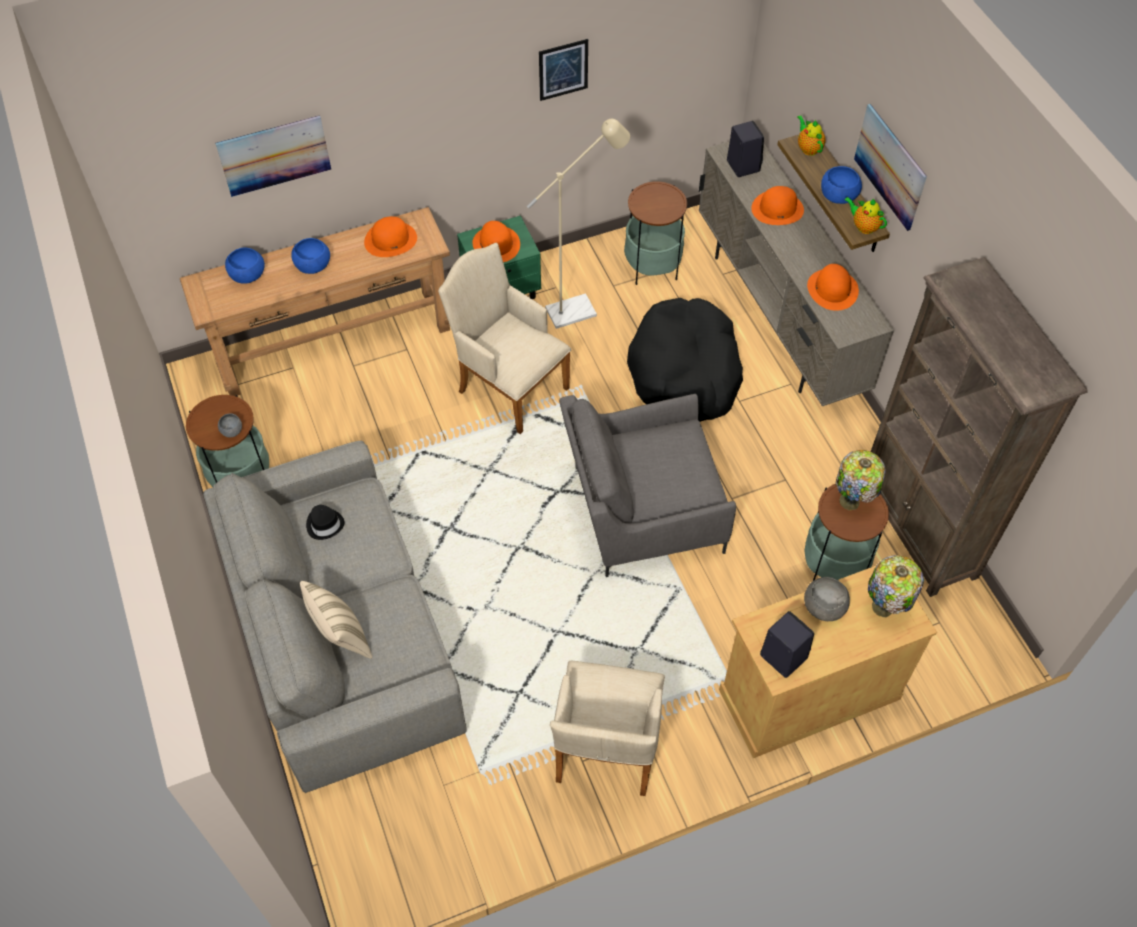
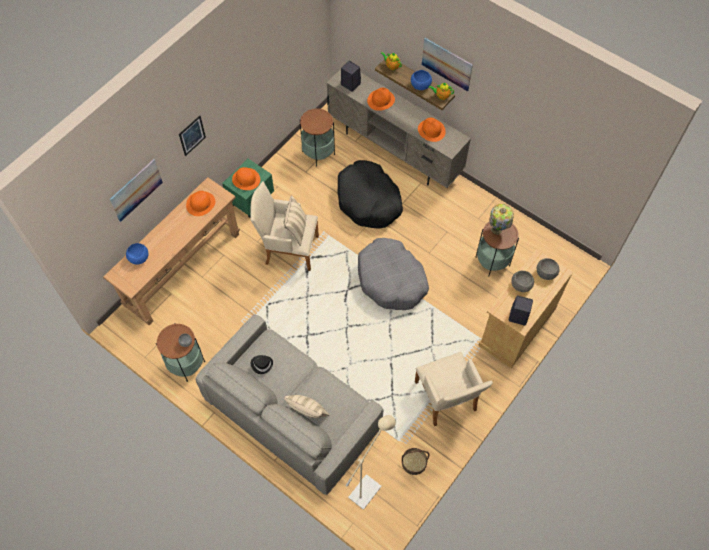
camera: 30 degrees left, 5 degrees up
(313, 265) = (170, 236): blue bowl -> none
(482, 823) = (414, 462): none -> basket
(520, 350) = (296, 230): none -> beige pillow
(563, 69) = (254, 77): picture -> picture (192, 135)
(579, 309) = (297, 192): beige floor lamp -> beige floor lamp (368, 487)
(641, 510) = (391, 280): grey armchair -> grey dog bed
(884, 608) = (546, 273): table lamp -> grey bowl
(917, 530) = (518, 226): brown bookcase -> none

